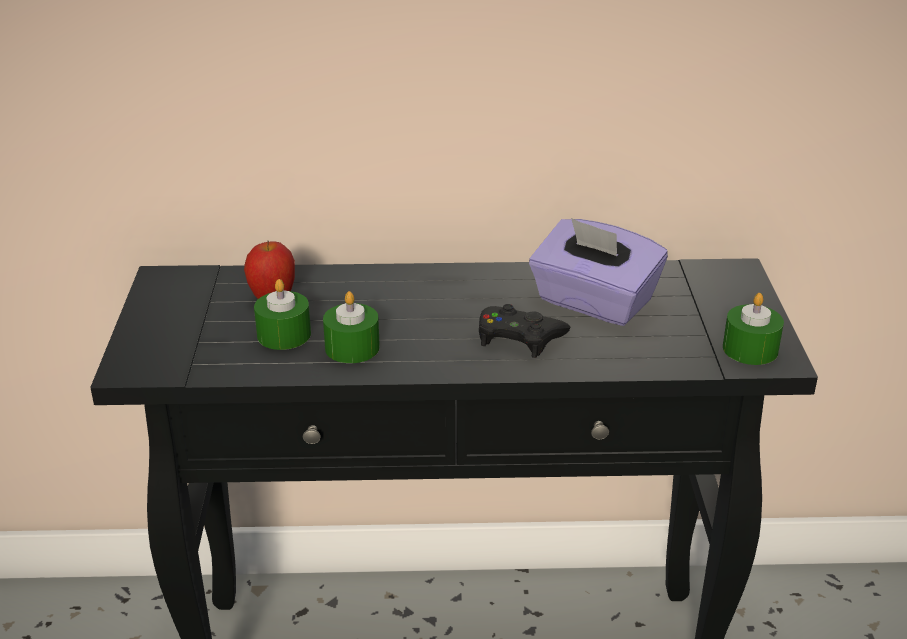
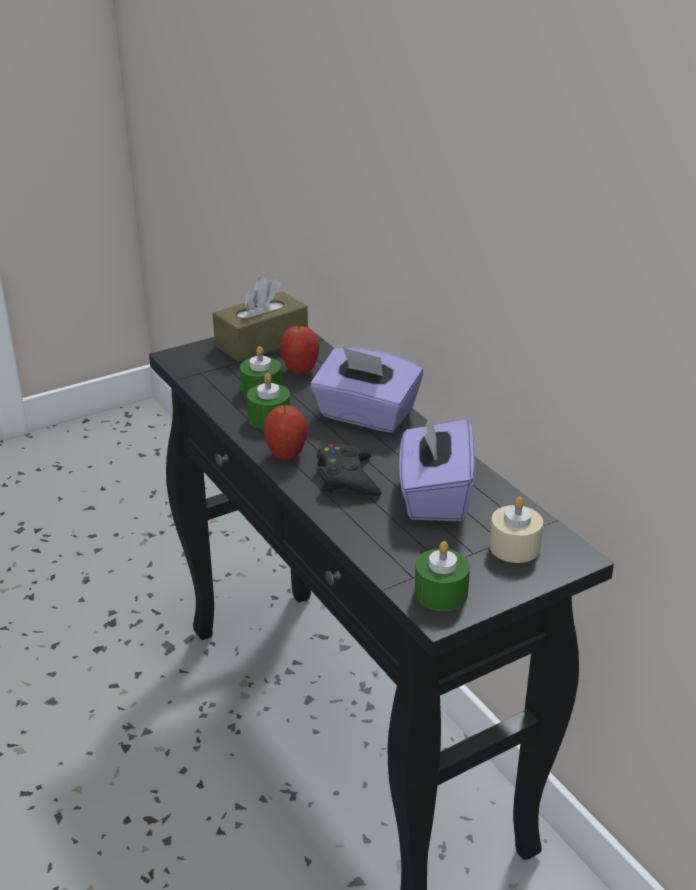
camera: 60 degrees right, 0 degrees up
(175, 302) = (261, 342): none -> brown tissue box
(411, 291) = (365, 415): none -> purple tissue box
(440, 360) = (286, 455): none -> apple
(705, 291) = (514, 547): none -> beige candle

